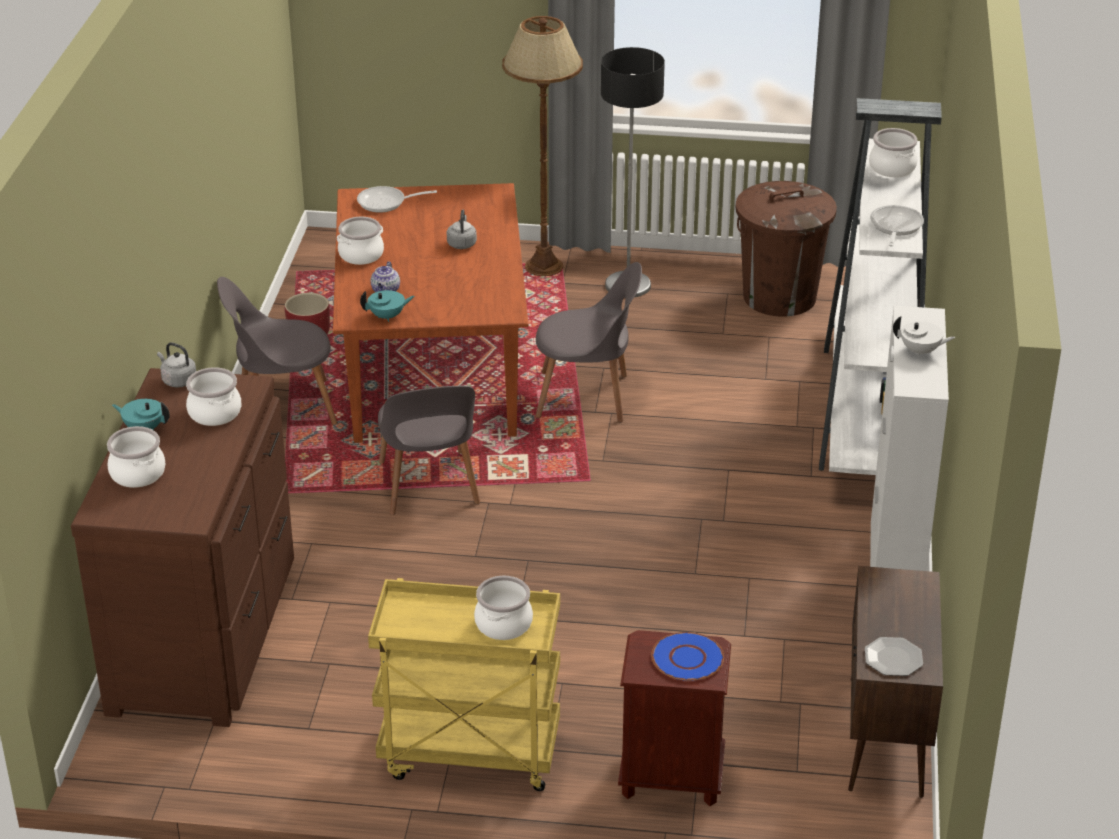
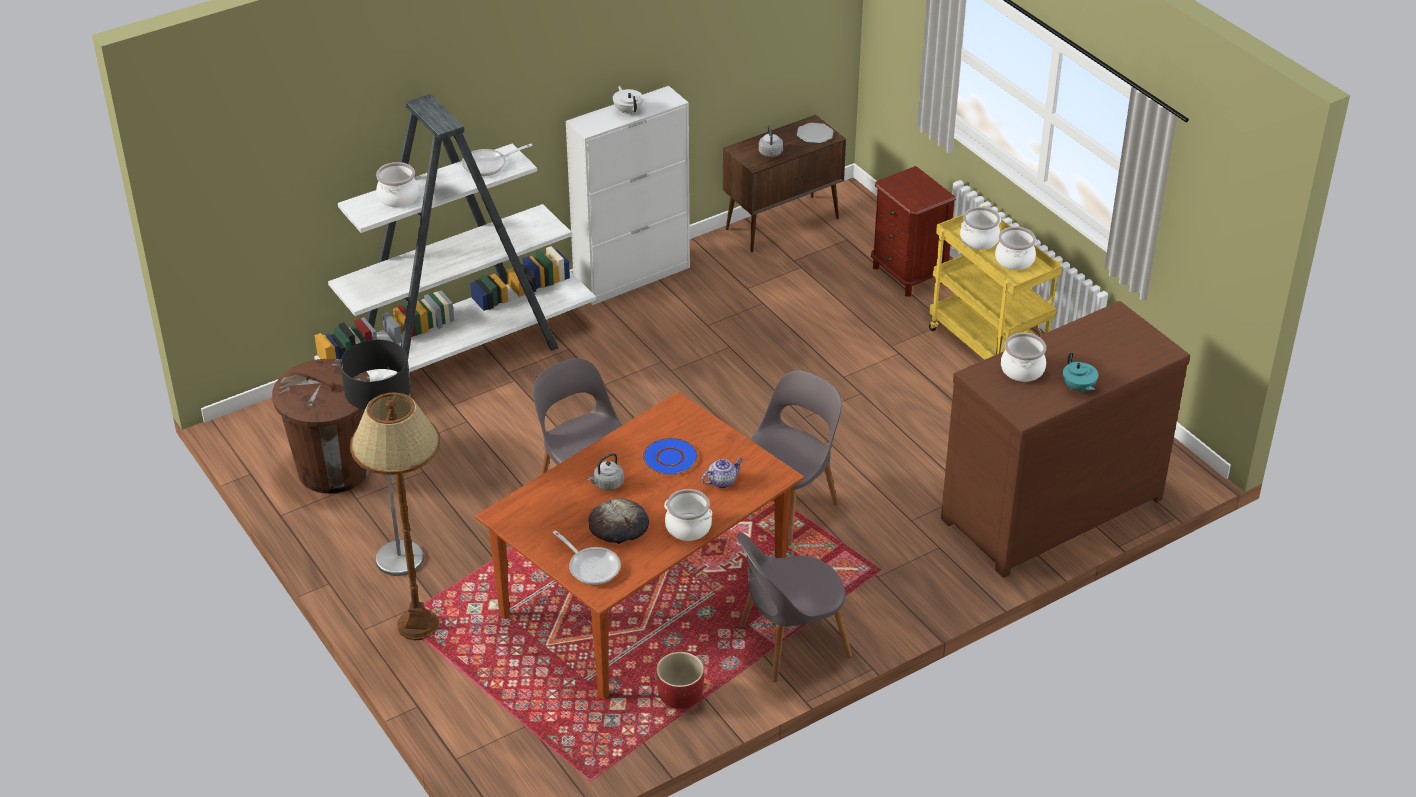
camera: 130 degrees left, 5 degrees up
(138, 473) = (1116, 360): cooking pot -> cooking pot (1014, 260)
(177, 380) = (1016, 408): grey kettle -> grey kettle (770, 154)
(282, 408) = (790, 642): grey chair -> grey chair turned 120 degrees clockwise
(387, 316) = (754, 459): turquoise teapot -> none
(410, 230) = (618, 525): none -> bread
(688, 658) = (908, 185): blue plate -> blue plate (670, 457)

